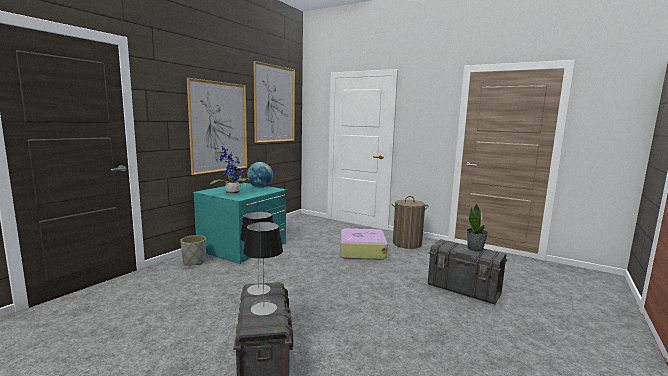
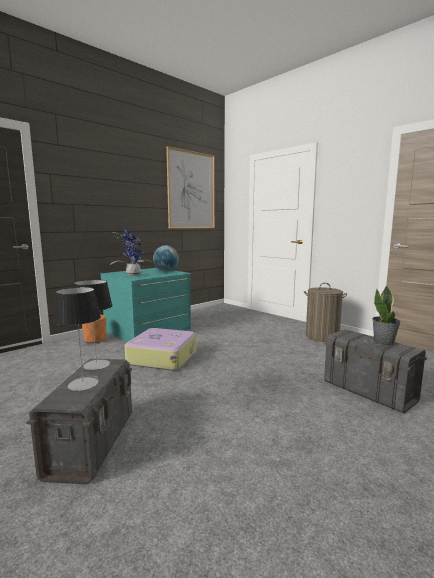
camera: 15 degrees right, 0 degrees up
(194, 262) = (95, 340): grey planter -> orange planter
(219, 127) = (128, 211): picture -> none
(361, 251) = (266, 341): suitcase -> suitcase (162, 357)

